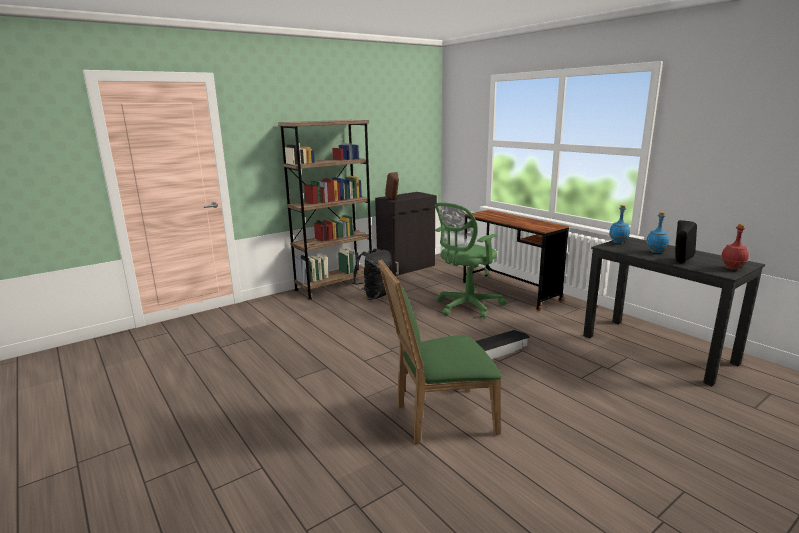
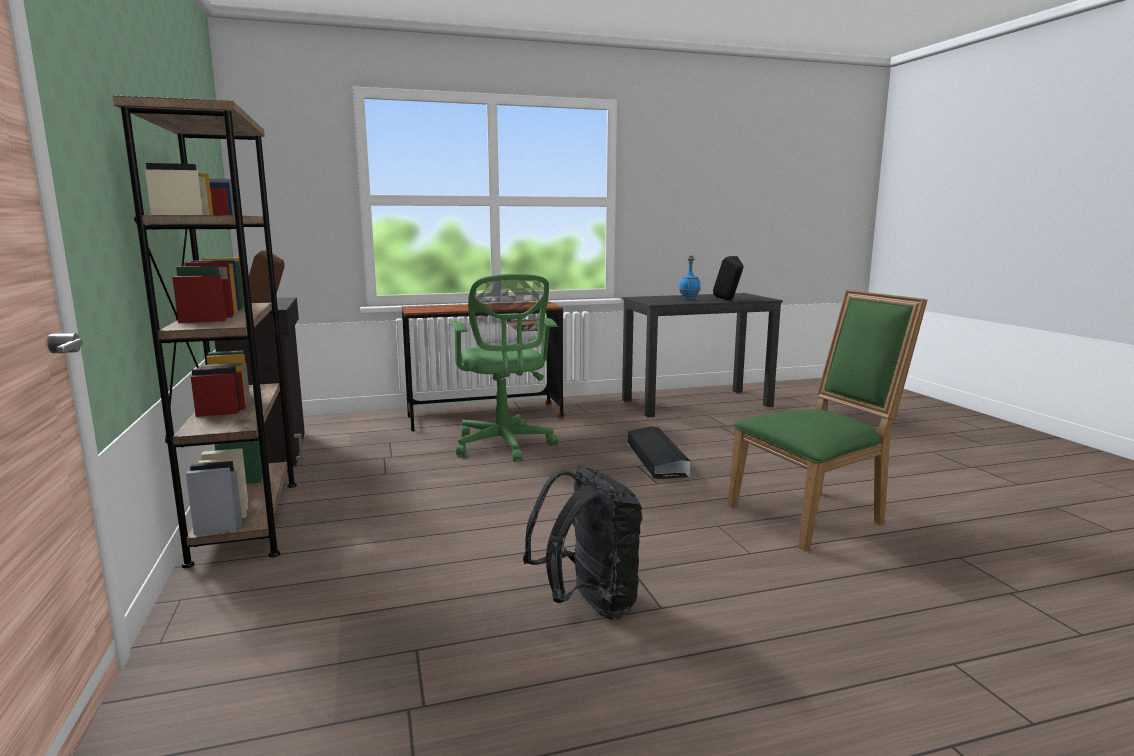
camera: 70 degrees left, 5 degrees down
(375, 296) = (368, 492): black backpack -> black backpack (588, 604)
(439, 418) = (814, 515): green chair -> green chair turned 120 degrees counterclockwise
(618, 242) = (645, 300): blue bottle -> none
(731, 268) = (753, 297): red bottle -> none

